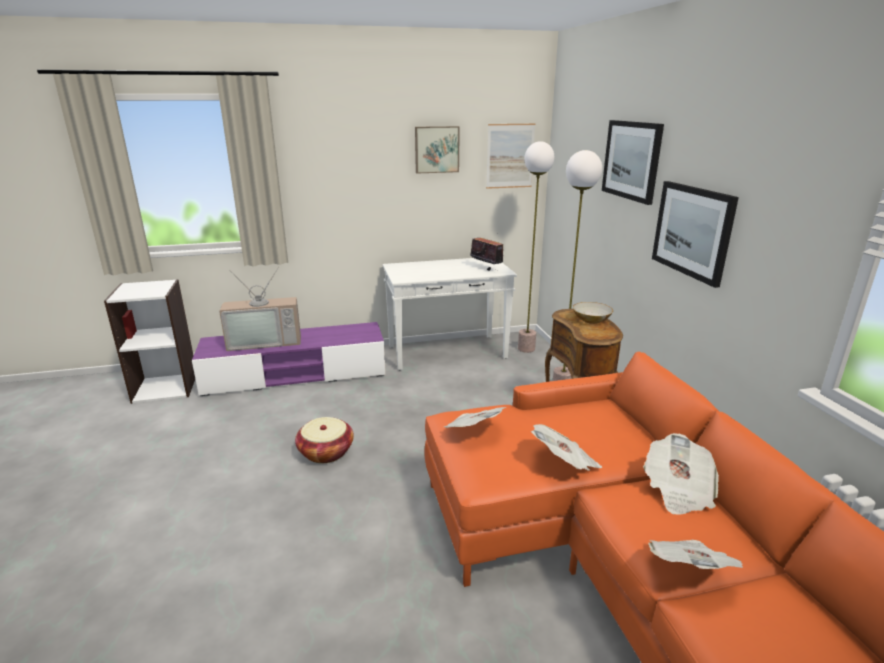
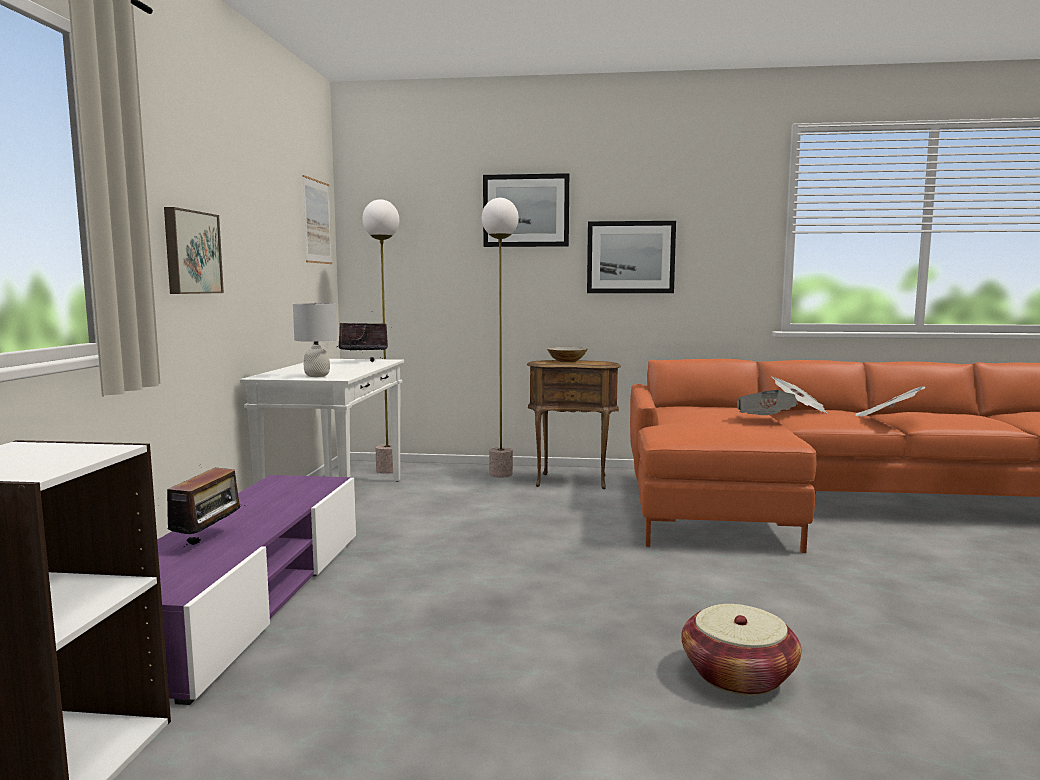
camera: 70 degrees left, 15 degrees down
(265, 341) = (209, 540): television -> radio
(326, 452) = (535, 593): basket -> basket (738, 675)
(404, 274) = (318, 376): none -> grey table lamp
(436, 149) = (271, 199): picture -> picture (190, 252)
(473, 431) = (704, 432): newspaper -> none

